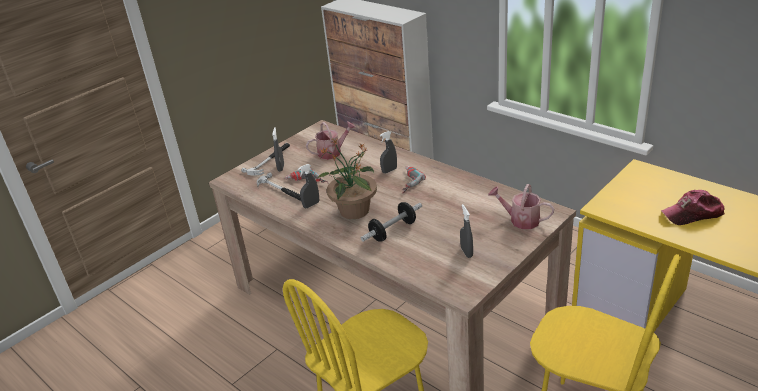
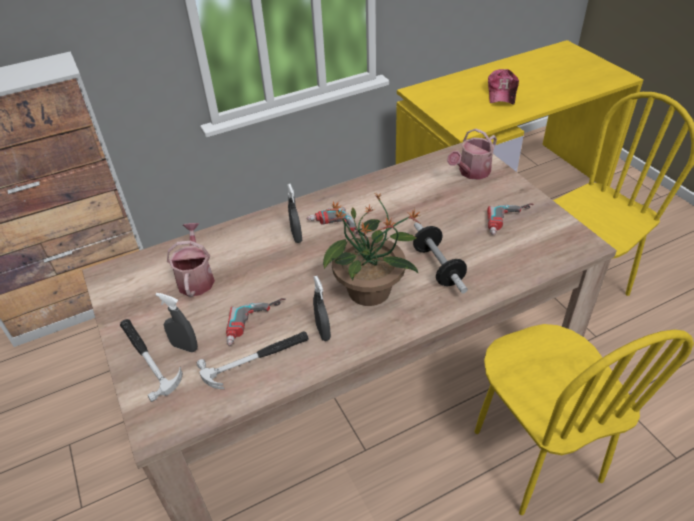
camera: 70 degrees left, 10 degrees up
(466, 252) = (511, 222): grey spray bottle -> power drill

